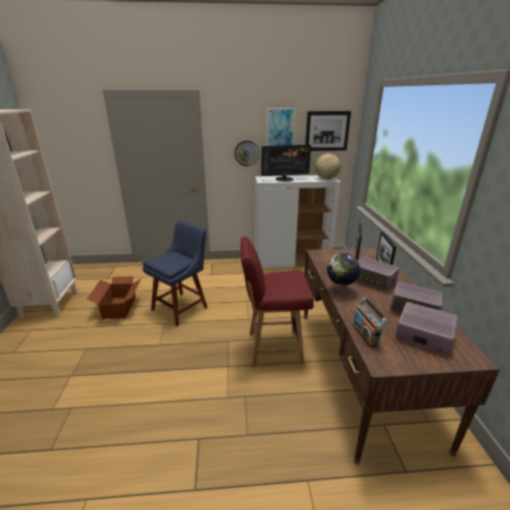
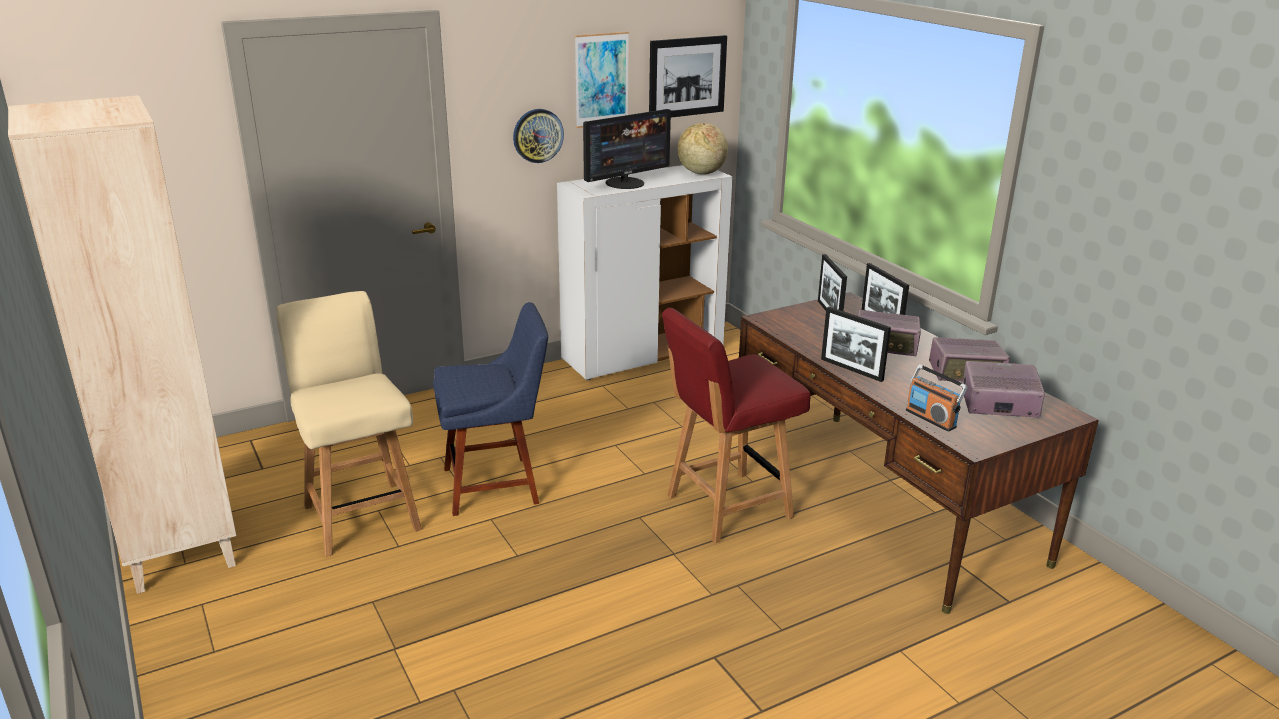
camera: 25 degrees left, 0 degrees up
(120, 307) = (361, 516): cardboard box -> beige chair
(181, 307) = (497, 485): blue chair -> blue chair turned 60 degrees clockwise
(340, 290) = (851, 369): globe -> picture frame

